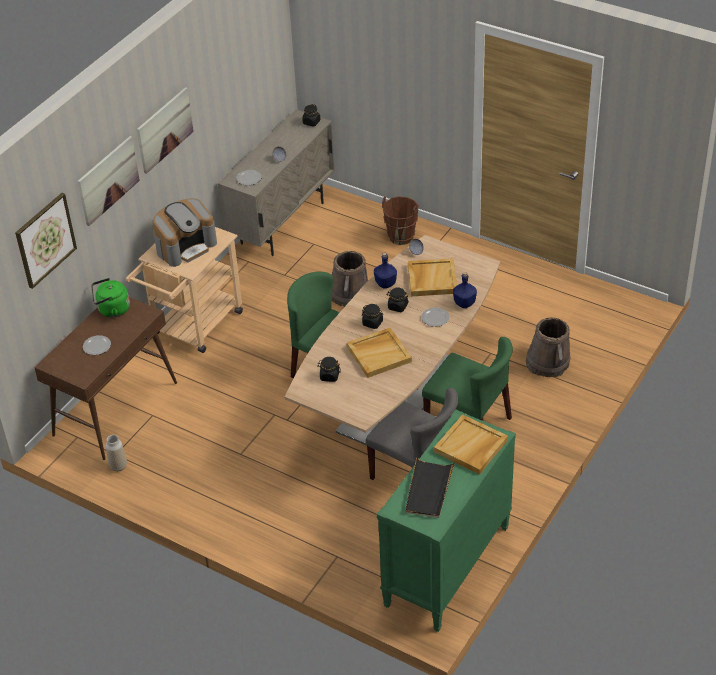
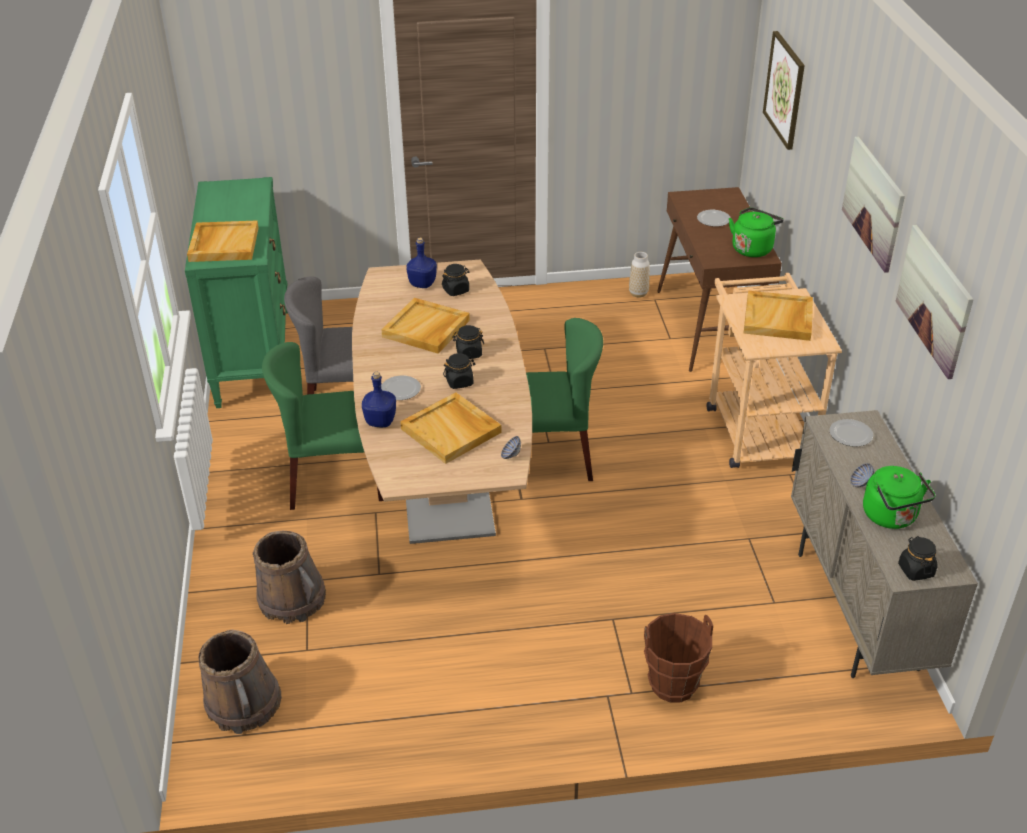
camera: 140 degrees right, 5 degrees down
(108, 180) = (826, 140): picture -> picture (934, 300)
(186, 246) = (778, 319): coffee machine -> beige tray
(289, 142) = (892, 517): none -> green kettle
(349, 294) = (638, 556): brown bucket -> brown bucket (243, 703)
(385, 283) = (504, 399): blue bottle -> blue bottle (423, 284)
(428, 490) = (238, 204): black tray -> none

